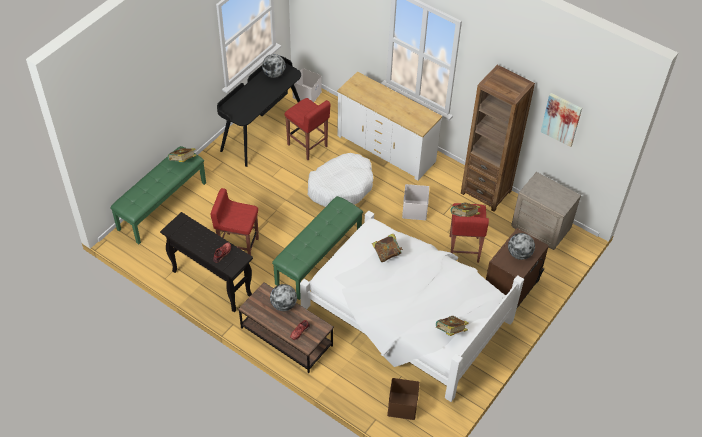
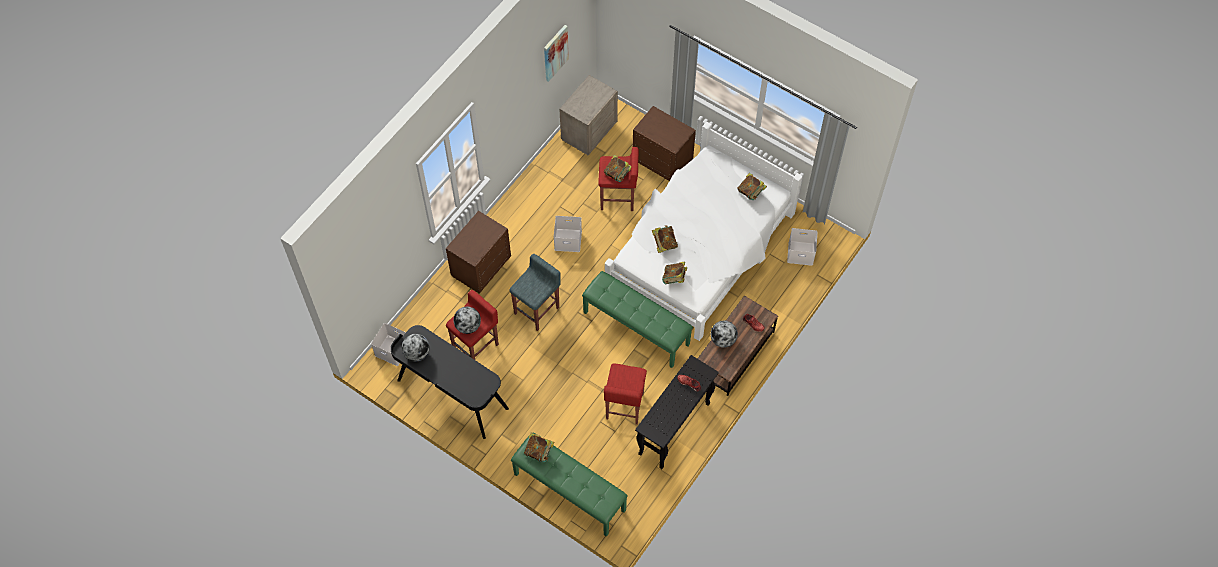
camera: 90 degrees left, 10 degrees up
(341, 187) = (537, 310): white dog bed -> grey stool
(348, 261) = (674, 278): none -> book
(386, 148) = (480, 266): white dresser -> brown nightstand
(402, 405) = (800, 253): brown storage box -> white storage box
(486, 192) = (542, 175): brown bookcase -> none
(519, 254) = (665, 129): globe -> globe (468, 326)

